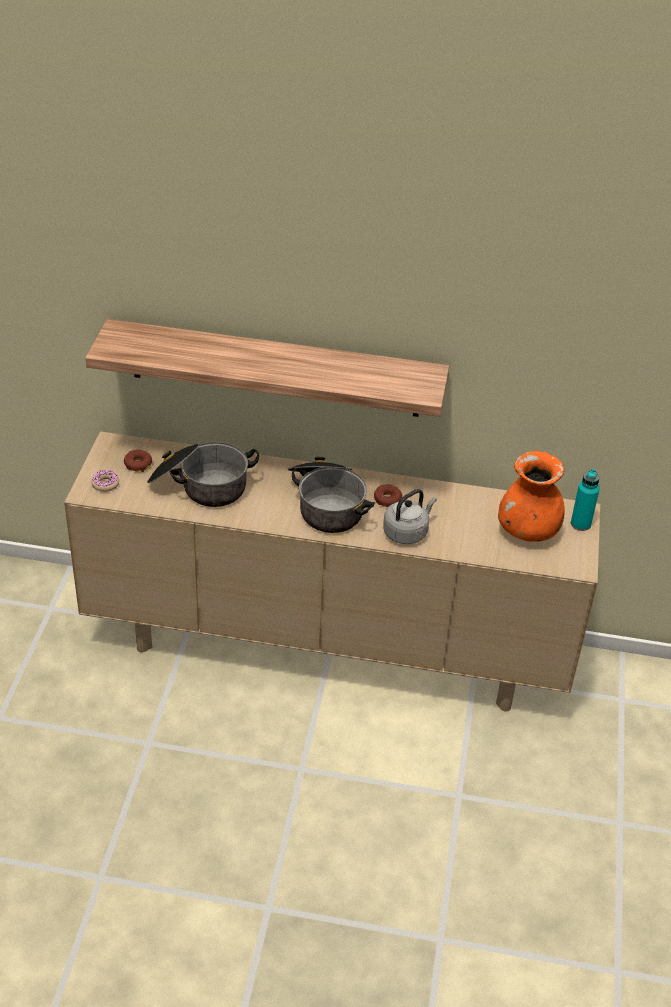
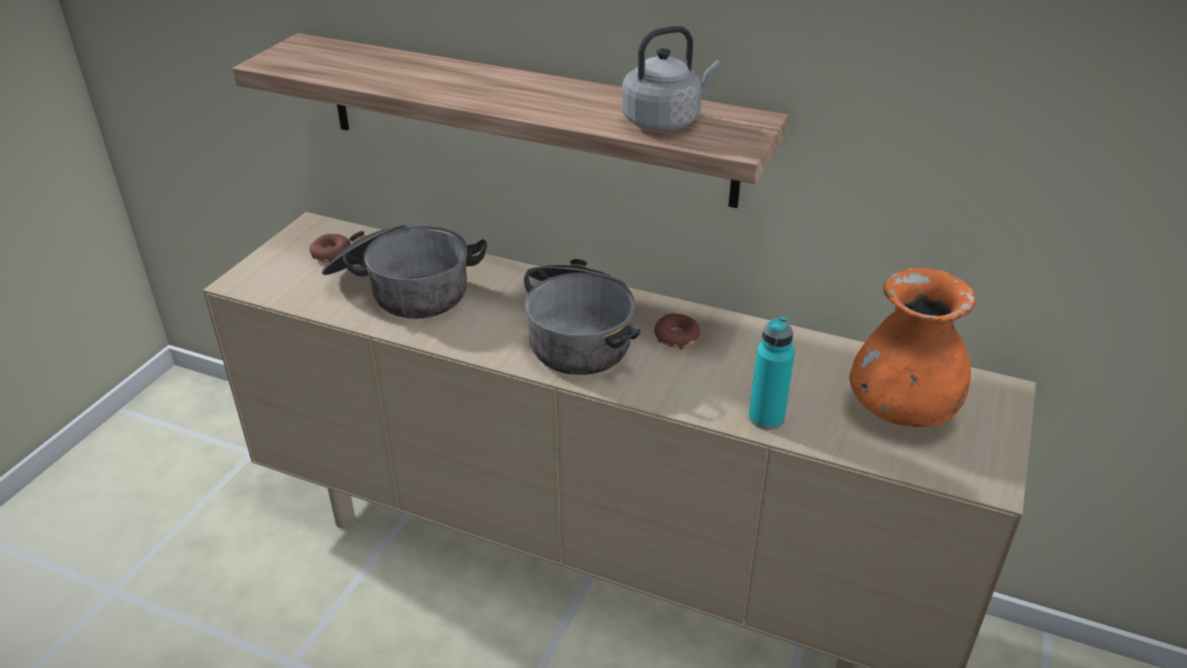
camera: 15 degrees right, 5 degrees down
(105, 484) = (273, 273): donut -> none
(407, 532) = (693, 388): grey kettle -> grey kettle (665, 121)
(580, 524) = (998, 410): turquoise bottle -> turquoise bottle (766, 418)

